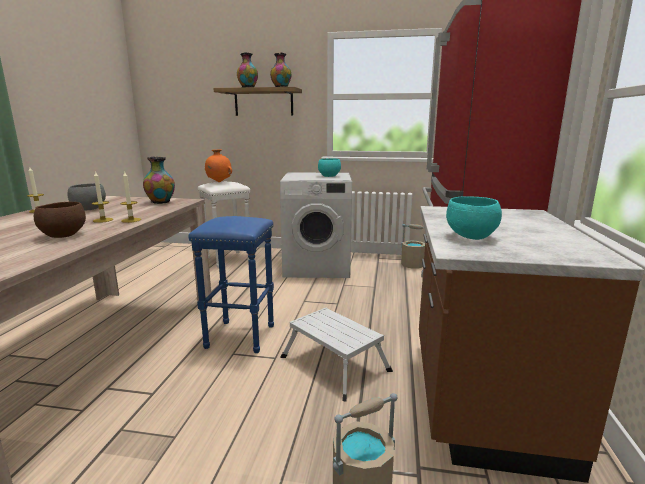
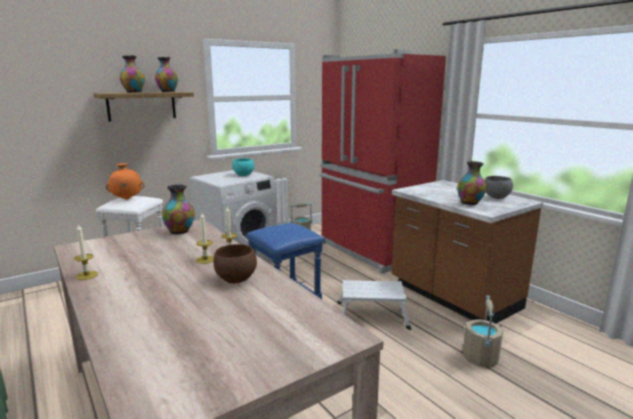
camera: 45 degrees left, 0 degrees up
(88, 209) = (138, 257): grey bowl -> grey bowl (496, 197)
(471, 237) = (470, 203): turquoise bowl -> vase

